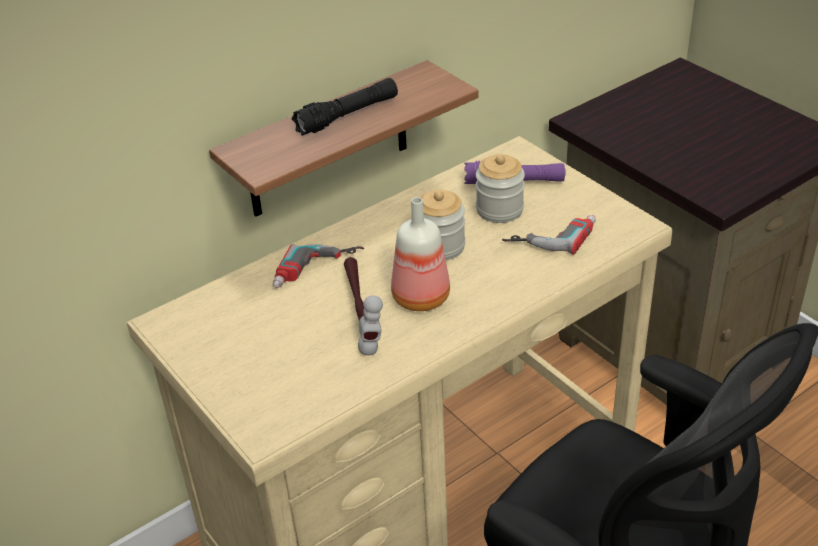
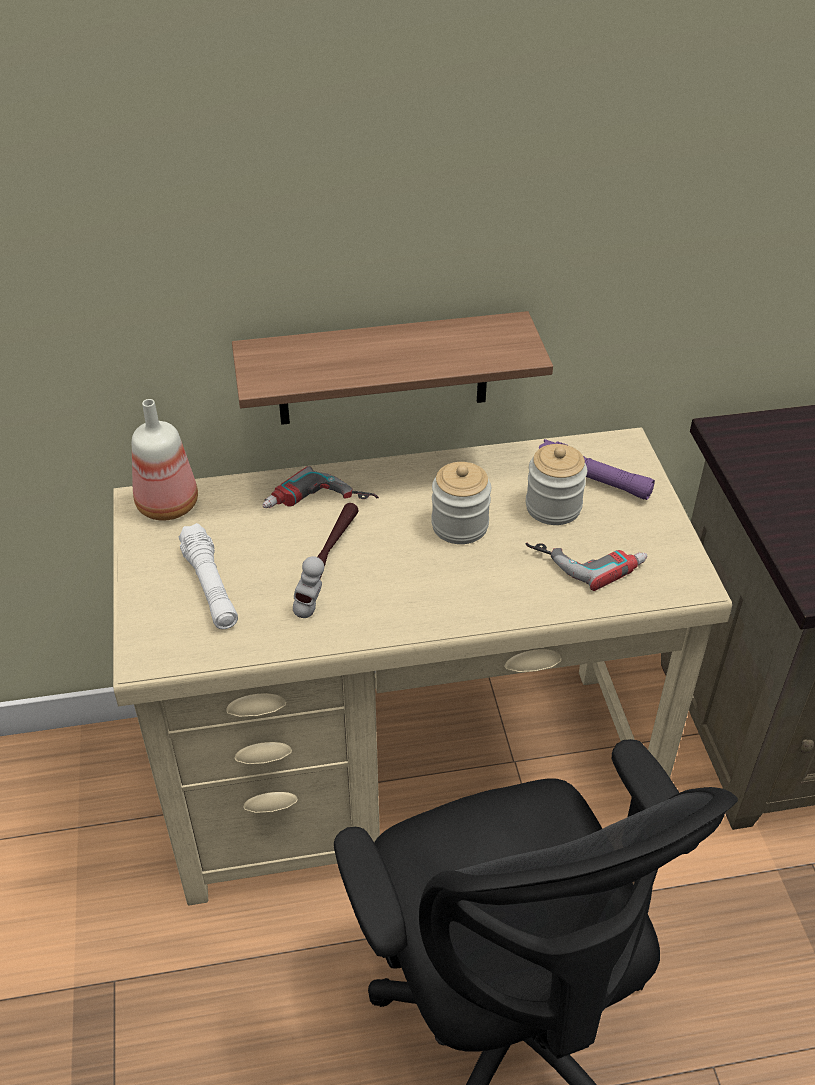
camera: 25 degrees right, 5 degrees up
(275, 362) = (210, 586): none -> white flashlight
(347, 116) = (392, 350): black flashlight -> none
(419, 298) = (395, 575): bottle -> bottle (165, 505)

